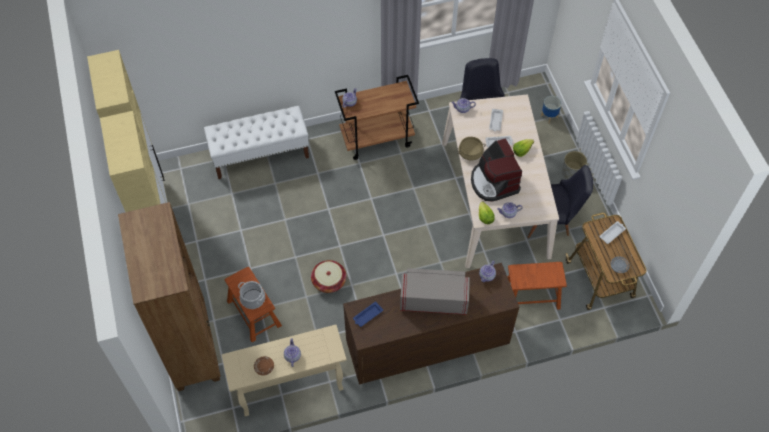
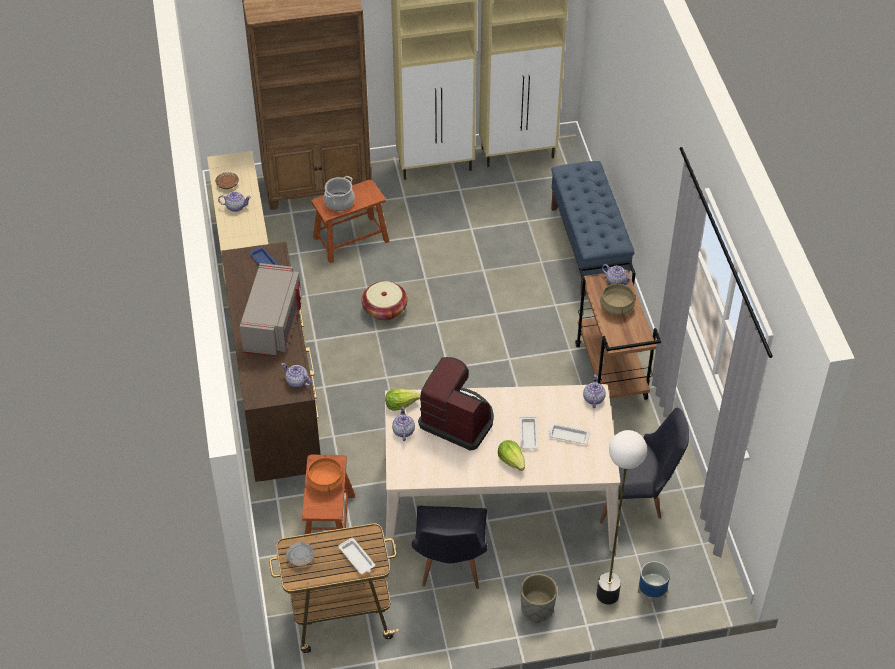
camera: 95 degrees right, 10 degrees down
(260, 154) = (588, 248): white bench -> blue bench
(470, 153) = (511, 399): beige cooking pot -> beige cooking pot (616, 307)
(493, 182) = (458, 420): coffee machine -> coffee machine turned 45 degrees clockwise
(534, 274) = (326, 482): none -> orange cooking pot
(554, 138) = (607, 595): none -> floor lamp

